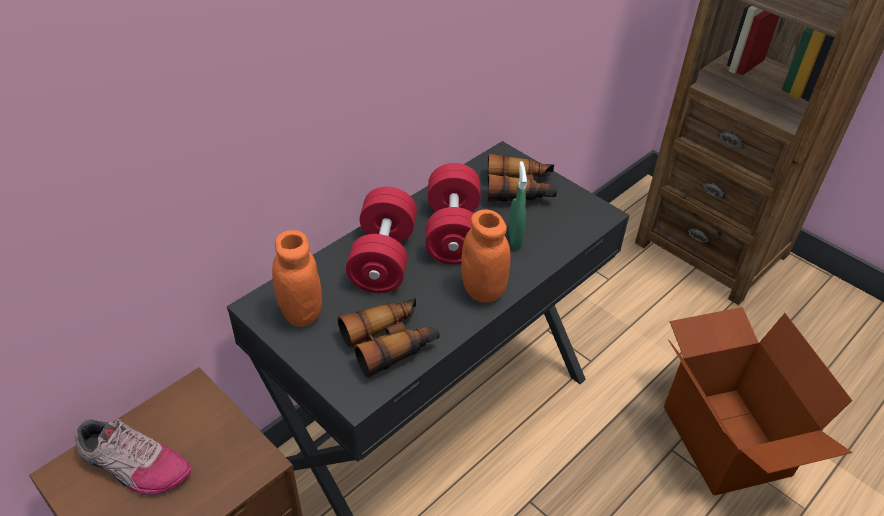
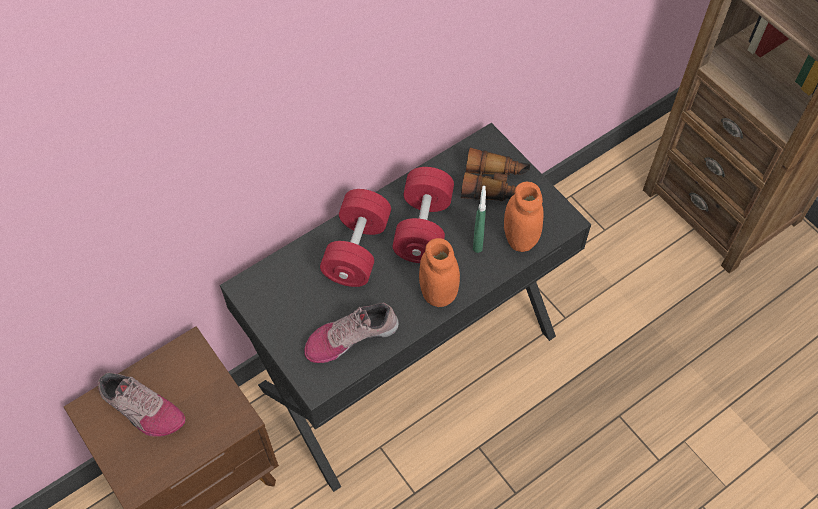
camera: 10 degrees right, 15 degrees up
(301, 313) = (280, 299): orange jar -> orange jar (520, 239)
(391, 342) = (351, 337): binoculars -> shoe
(723, 441) = (670, 413): cardboard box -> none

